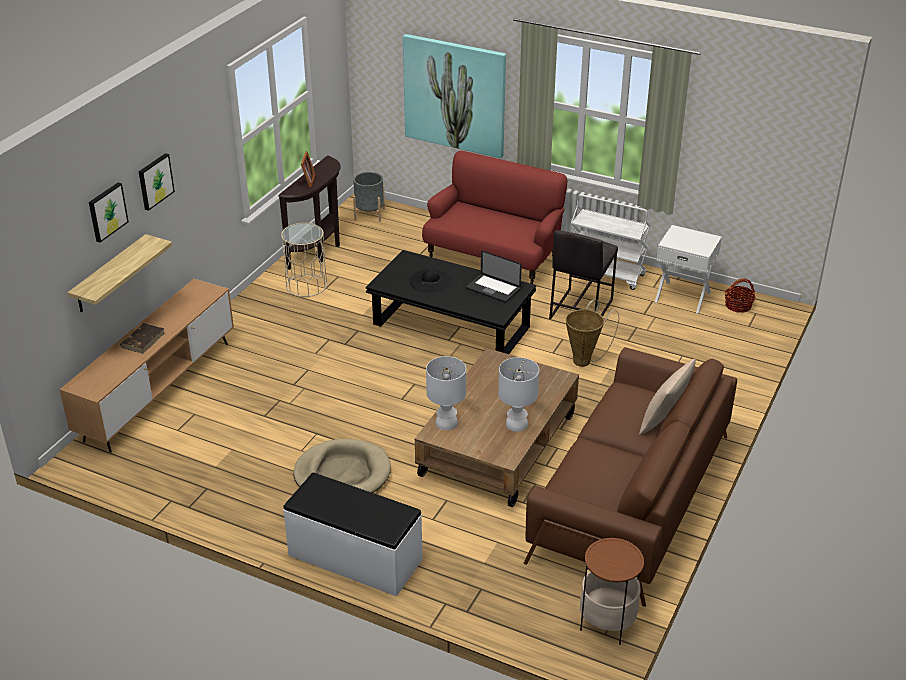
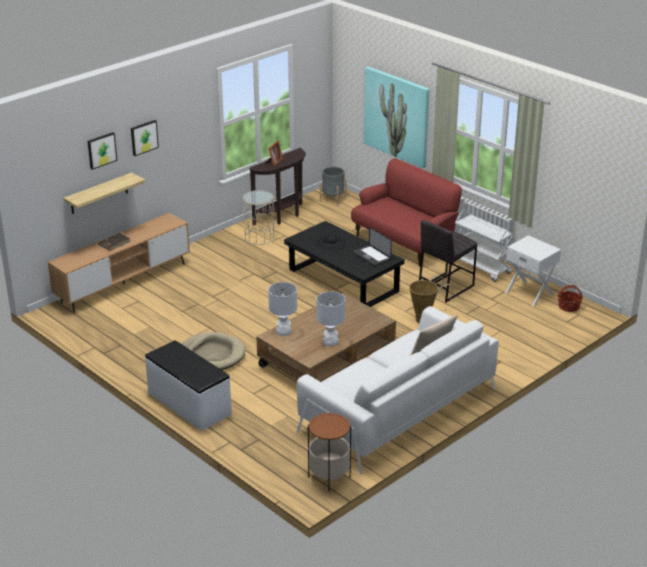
camera: 20 degrees right, 5 degrees down
(631, 497) = (398, 409): brown sofa -> white sofa

